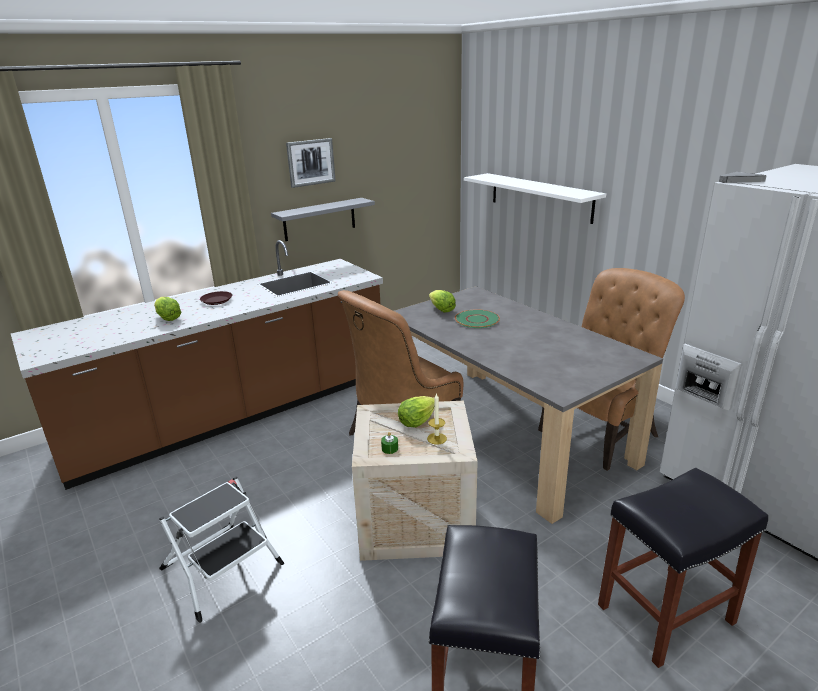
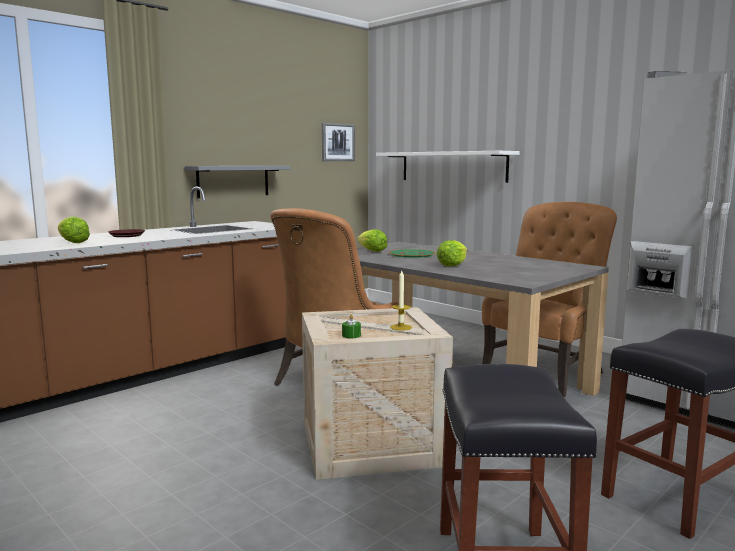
camera: 10 degrees left, 15 degrees down
(220, 569) = (139, 498): step ladder -> none
(310, 162) = (227, 121): picture -> picture (337, 142)
(416, 421) = (373, 319): lettuce -> lettuce (452, 265)

